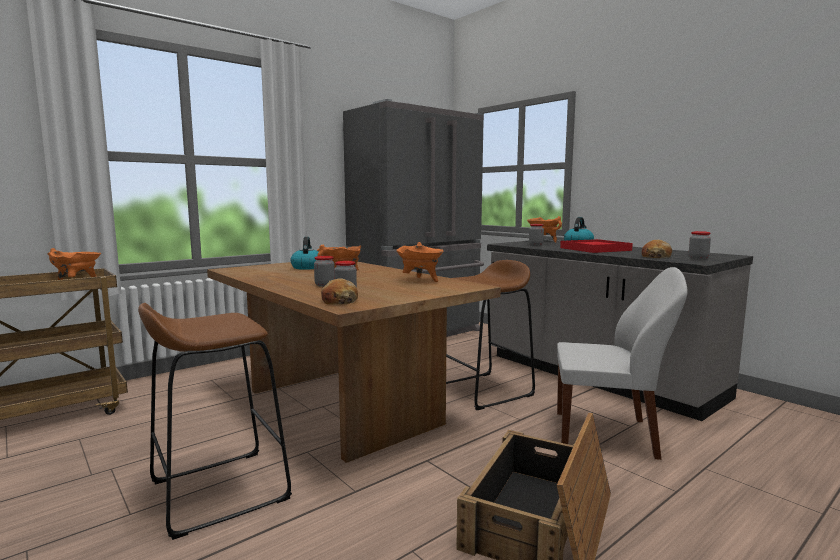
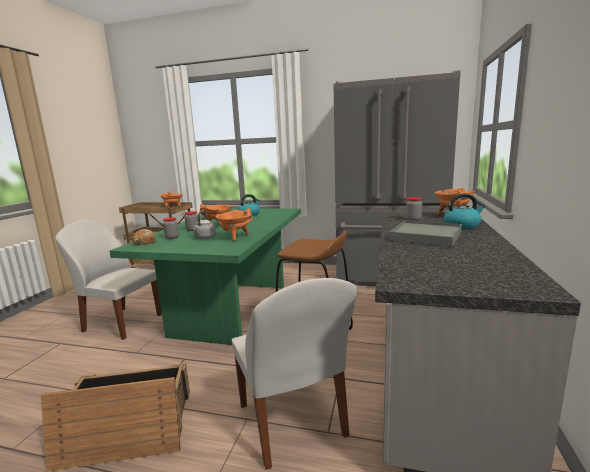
camera: 55 degrees right, 5 degrees up
(219, 490) = (121, 323): brown stool -> white chair
(342, 406) = (233, 308): brown dining table -> green dining table
(389, 286) = (204, 238): none -> grey kettle
(595, 249) = (425, 236): red tray -> grey tray
(656, 256) = (410, 261): bread -> none
(698, 258) = (444, 278): jar -> none

